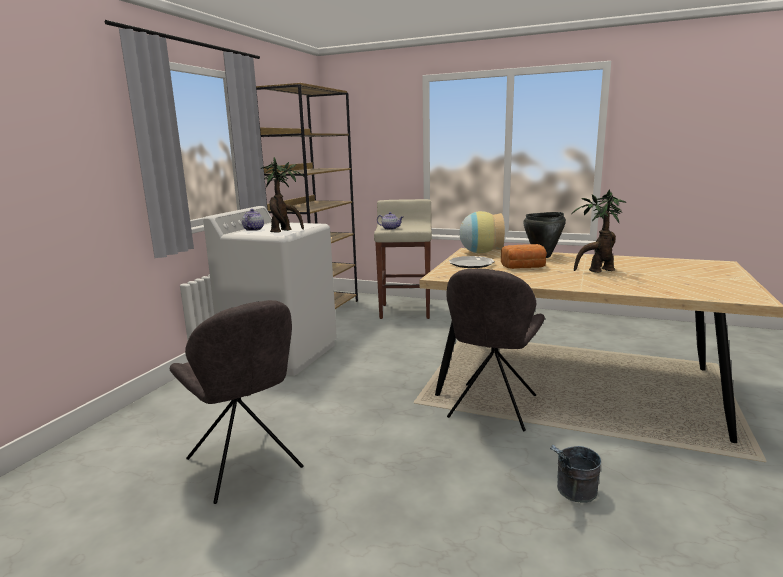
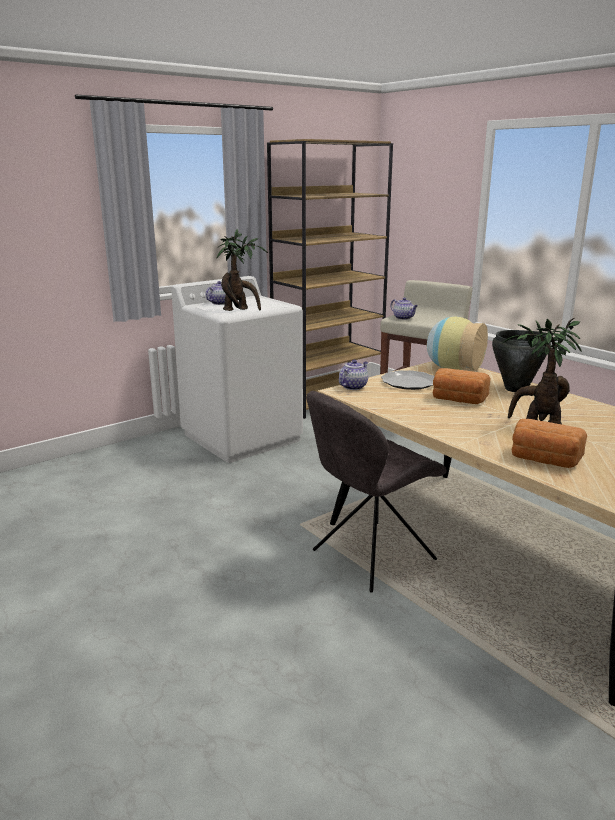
camera: 30 degrees right, 5 degrees up
(245, 466) = (103, 532): grey chair -> none
(440, 273) = (353, 387): none -> teapot
(572, 493) = (335, 671): grey bucket -> none
(642, 287) = (544, 460): none -> bread

